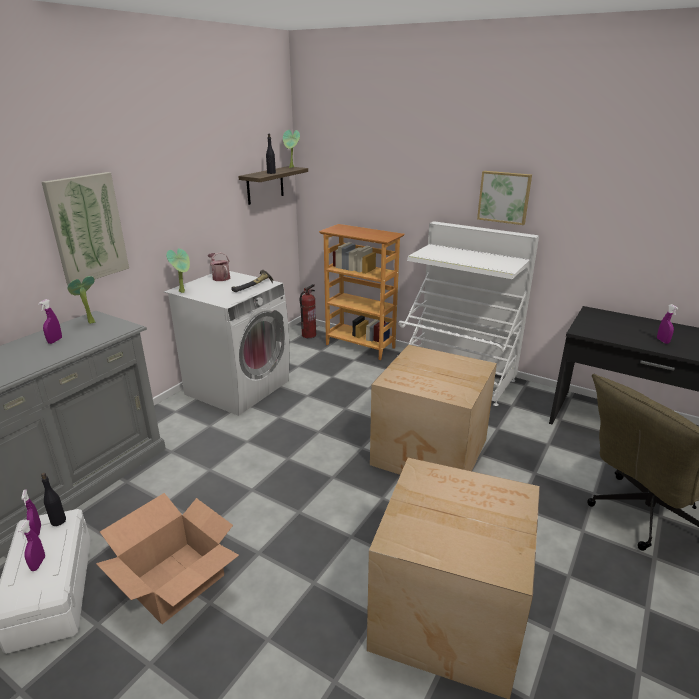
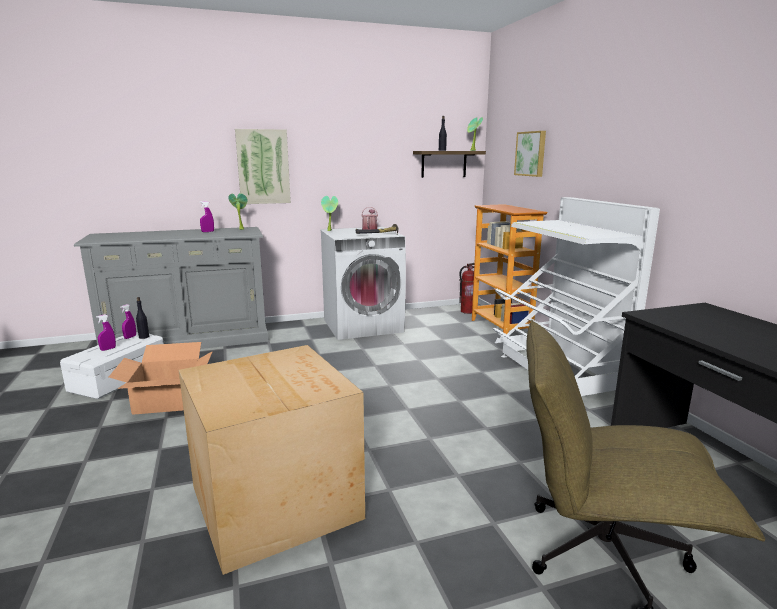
camera: 40 degrees right, 10 degrees down
(430, 453) = (440, 409): cardboard box -> none
(504, 197) = (631, 165): picture -> picture (531, 153)
(662, 341) = (752, 344): purple spray bottle -> none

